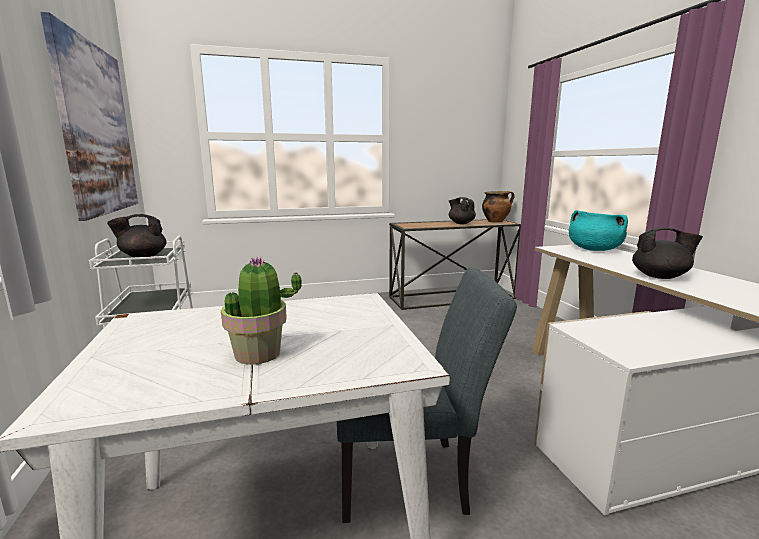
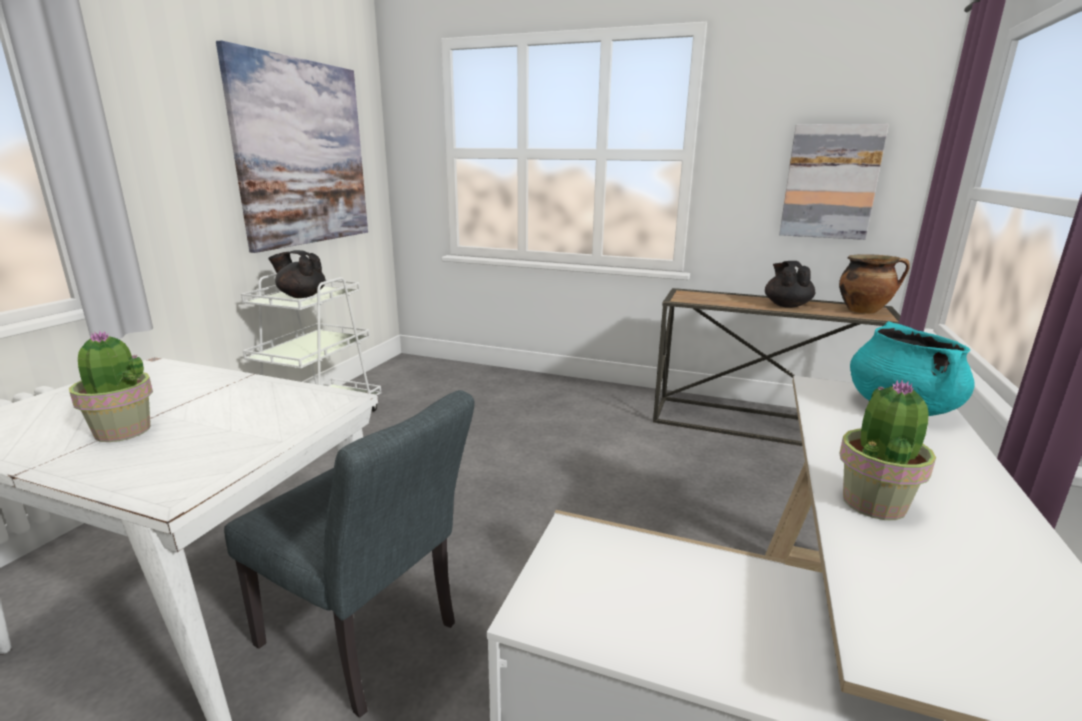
camera: 35 degrees right, 5 degrees up
(461, 154) = (830, 182): none -> picture
(660, 277) = (874, 503): black teapot -> potted plant

